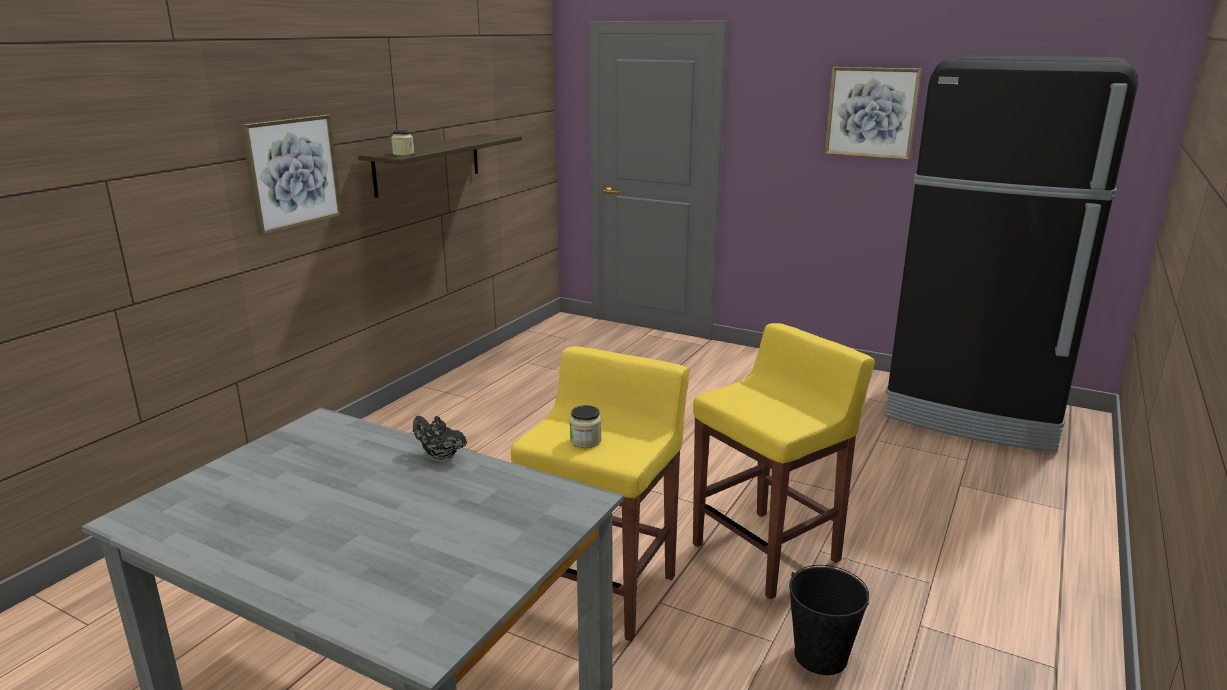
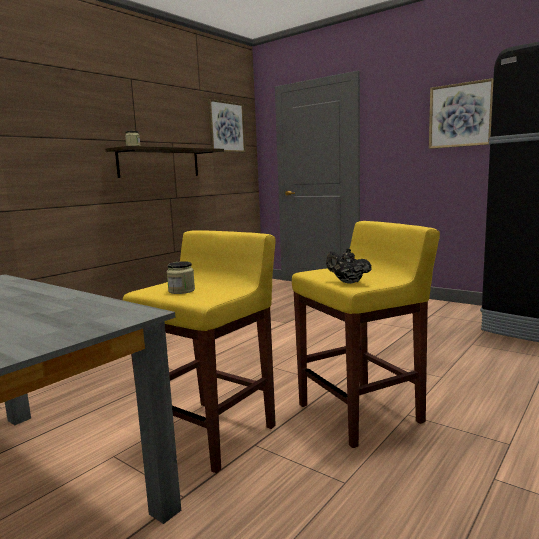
camera: 10 degrees right, 10 degrees down
(293, 172) = (53, 151): picture -> picture (226, 127)
(440, 455) = (53, 292): black teapot -> black teapot (347, 282)
(821, 656) = (388, 499): black bucket -> none

